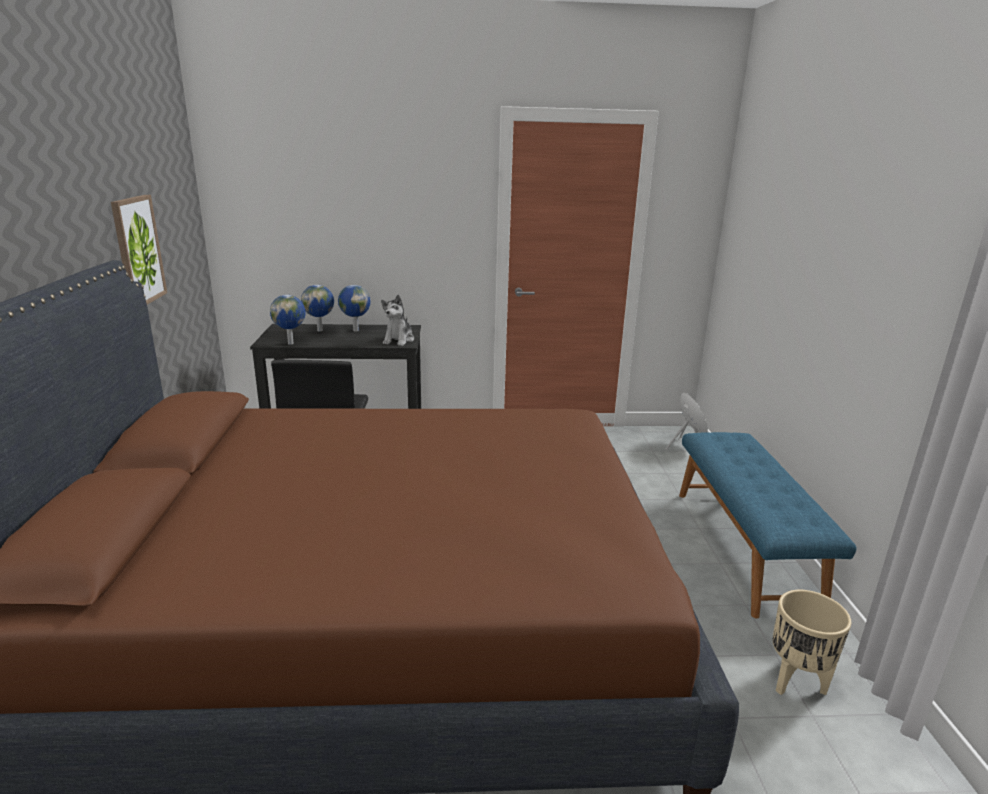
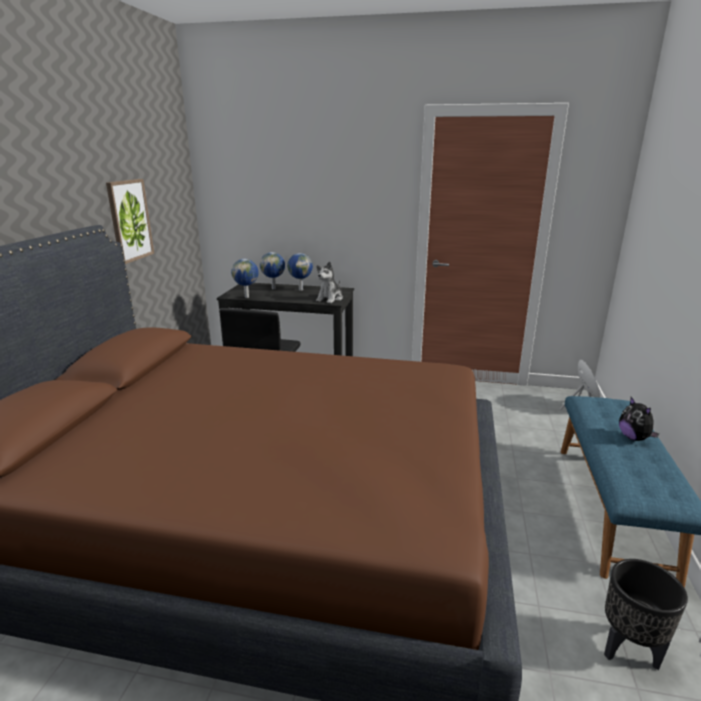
camera: 15 degrees right, 0 degrees up
(763, 471) = (634, 438): none -> plush toy
(795, 682) = (628, 650): beige planter -> black planter

